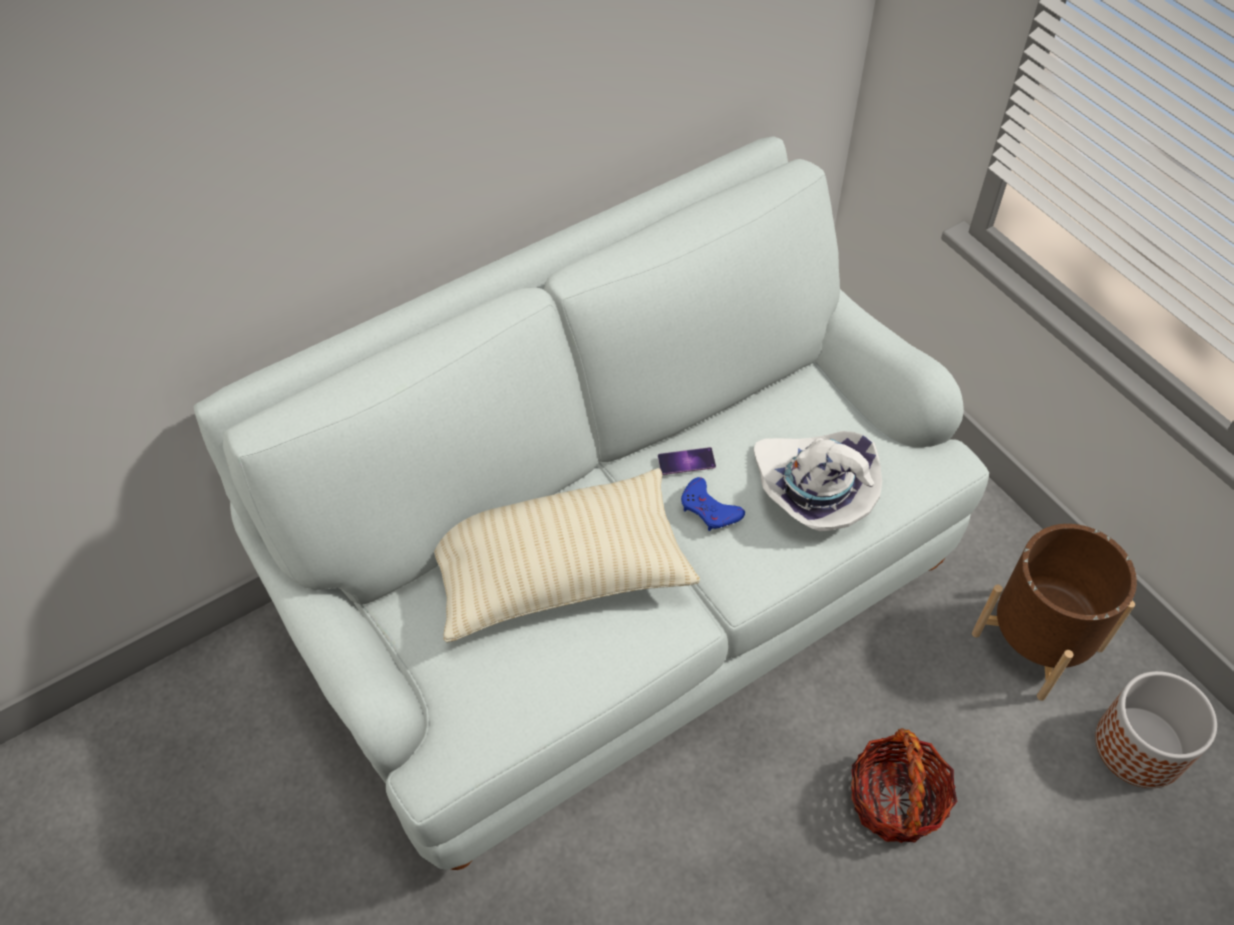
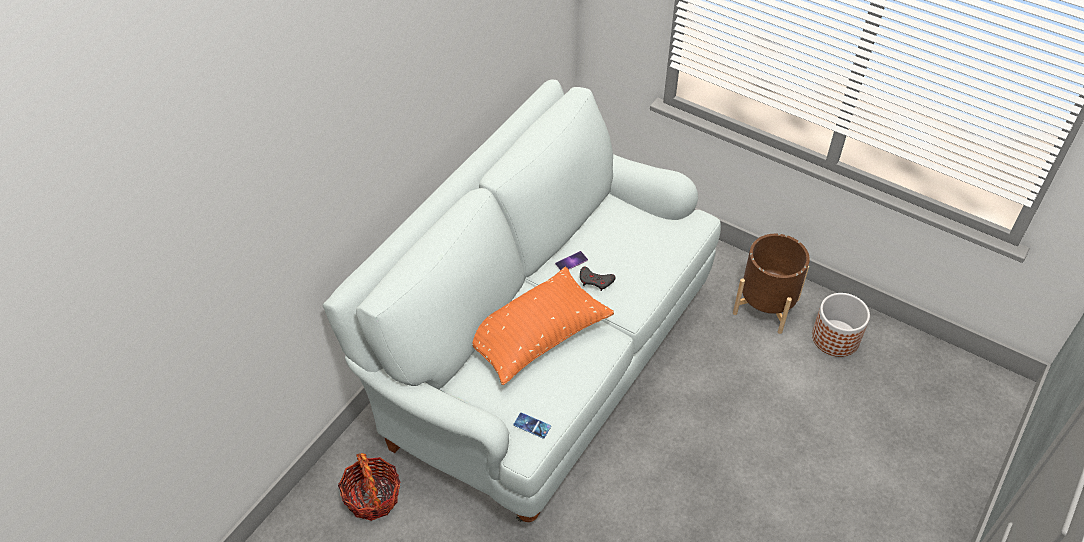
camera: 25 degrees left, 5 degrees down
(467, 731) = (532, 425): none -> phone
(560, 570) = (536, 335): beige pillow -> orange pillow
(709, 509) = (596, 281): blue game controller -> grey game controller
(814, 490) = (642, 254): white hat -> none
(895, 800) = (733, 406): basket -> basket (372, 497)

